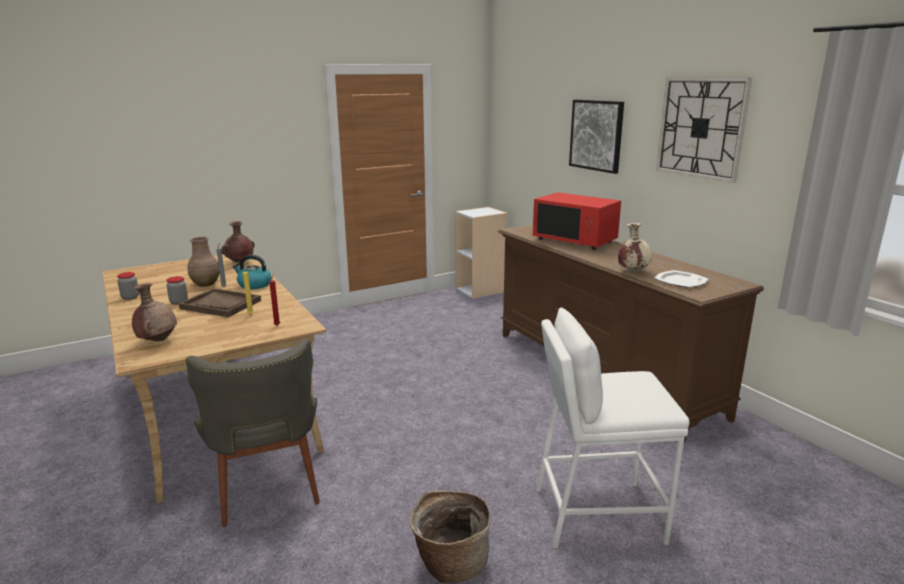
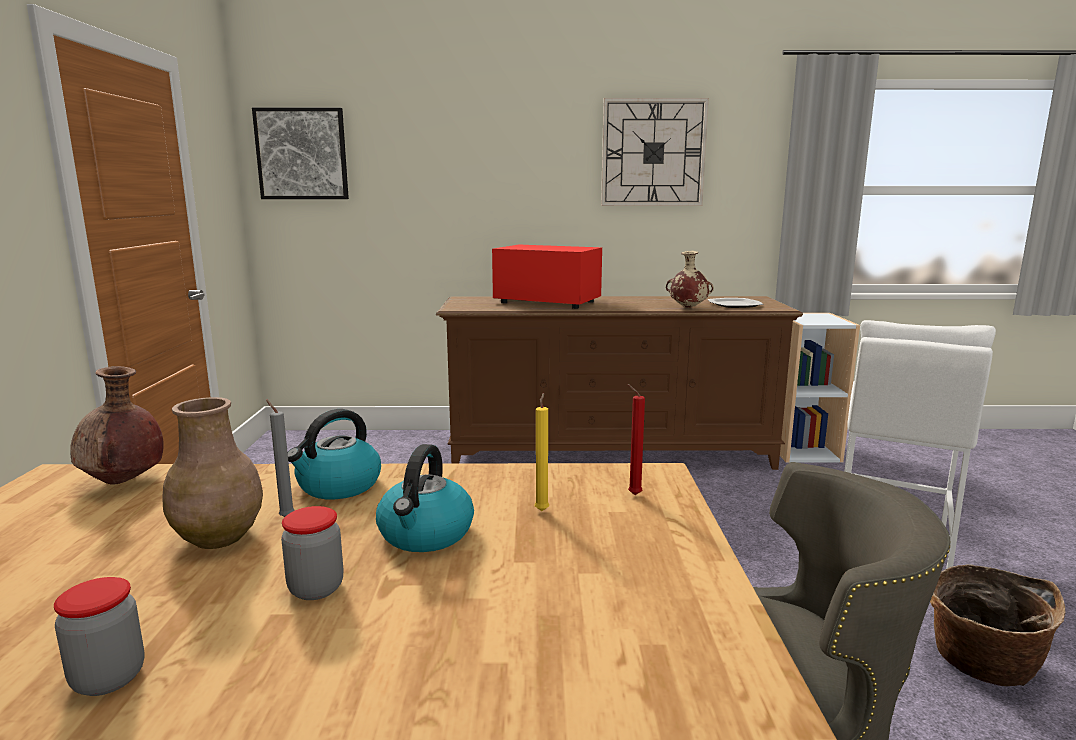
camera: 60 degrees left, 5 degrees down
(157, 340) = (612, 646): brown vase -> none
(221, 304) = (426, 534): brown tray -> kettle
(481, 290) = (293, 441): bookcase -> bookcase (801, 449)
(575, 240) = (546, 302): red microwave -> red microwave turned 135 degrees counterclockwise
(596, 135) = (495, 173): picture -> picture (302, 154)

